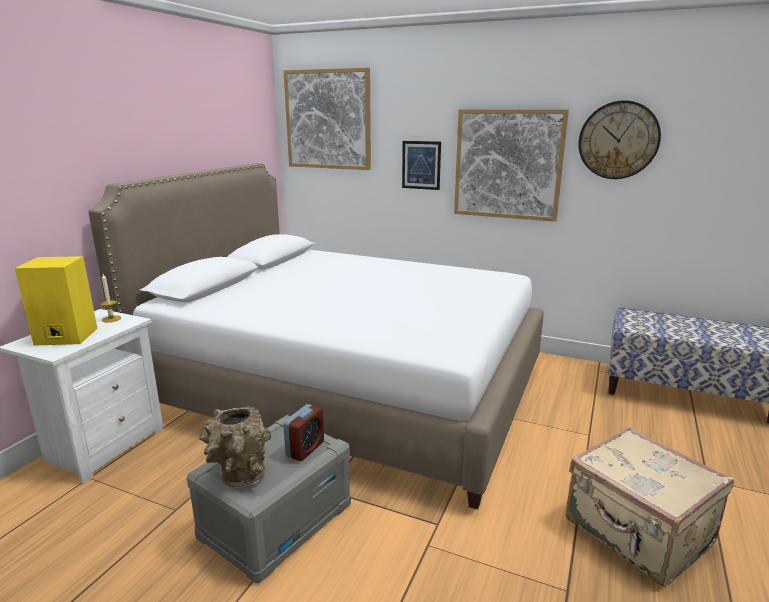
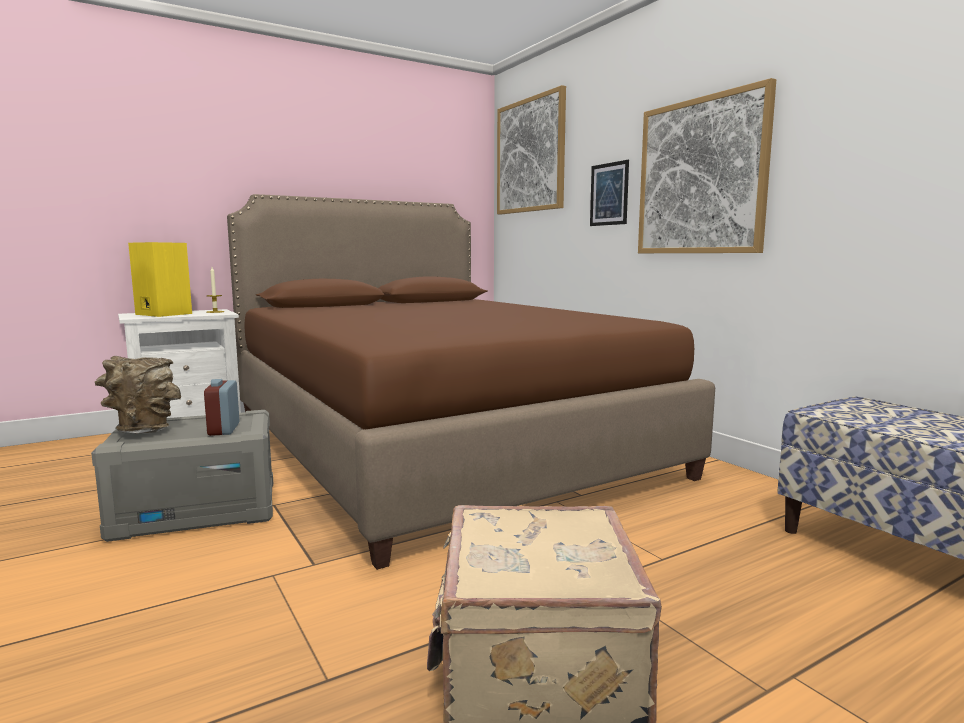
camera: 35 degrees right, 10 degrees down
(305, 449) = (224, 429): alarm clock -> alarm clock turned 105 degrees clockwise
(346, 387) = (437, 444): white bed -> brown bed
(618, 140) = (850, 110): wall clock -> none

